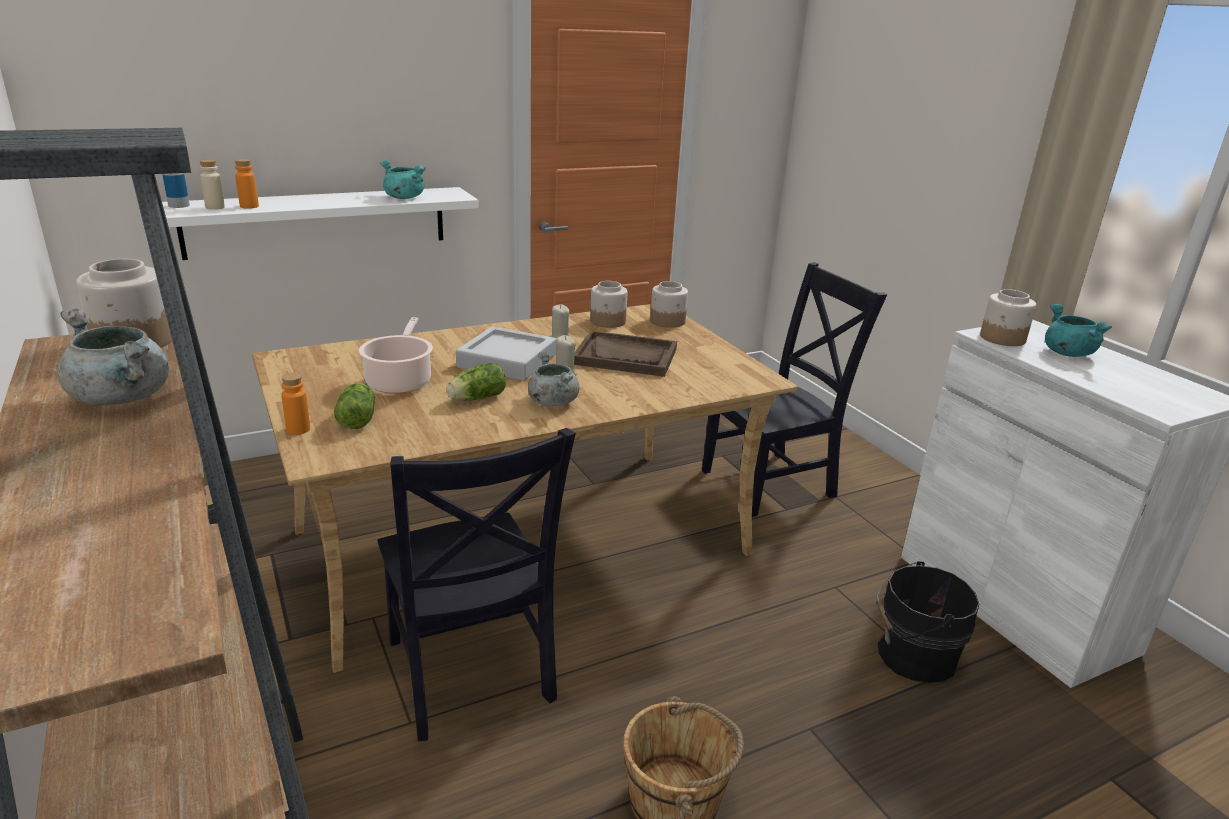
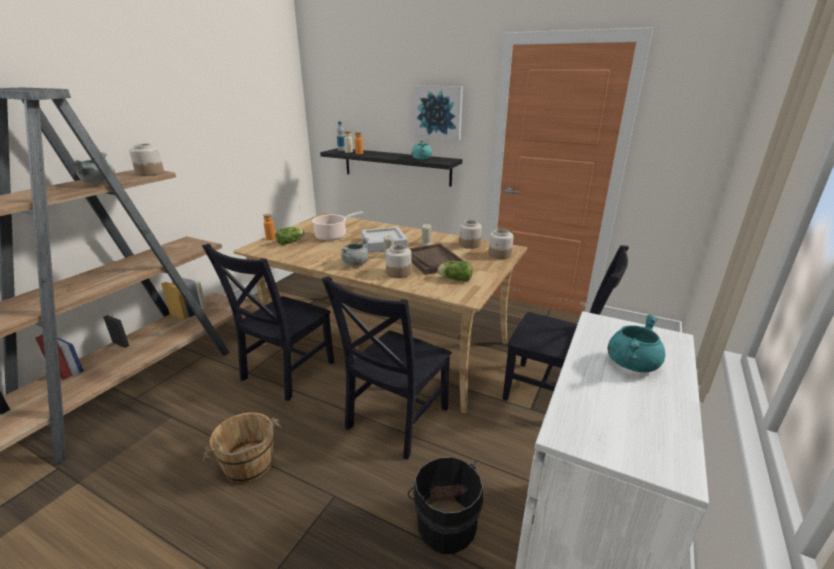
camera: 55 degrees right, 0 degrees up
(317, 222) = (396, 166): white shelf -> black shelf
(405, 105) = (438, 112): none -> picture
(475, 398) = (336, 251): lettuce -> lettuce (454, 279)
(711, 614) = (395, 420): none -> black chair
(1002, 338) = (605, 330): jar -> jar (398, 273)

